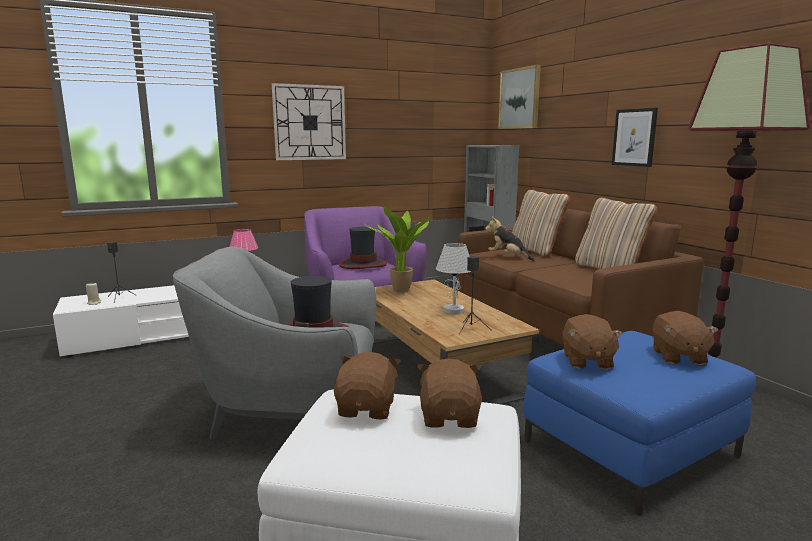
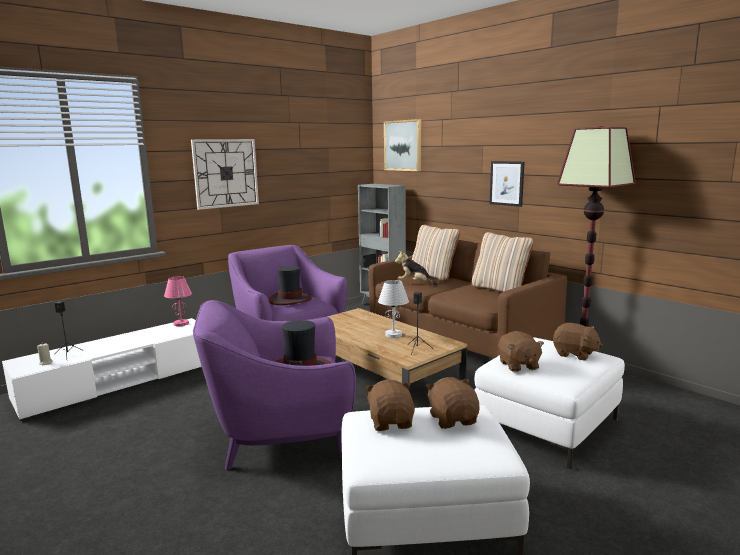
camera: 15 degrees left, 0 degrees up
(292, 410) = (281, 435): grey armchair -> purple armchair
(403, 291) = (341, 322): potted plant -> none
(630, 448) = (547, 424): blue ottoman -> white ottoman
(678, 357) = (575, 354): brown plush toy -> brown plush toy turned 45 degrees counterclockwise

